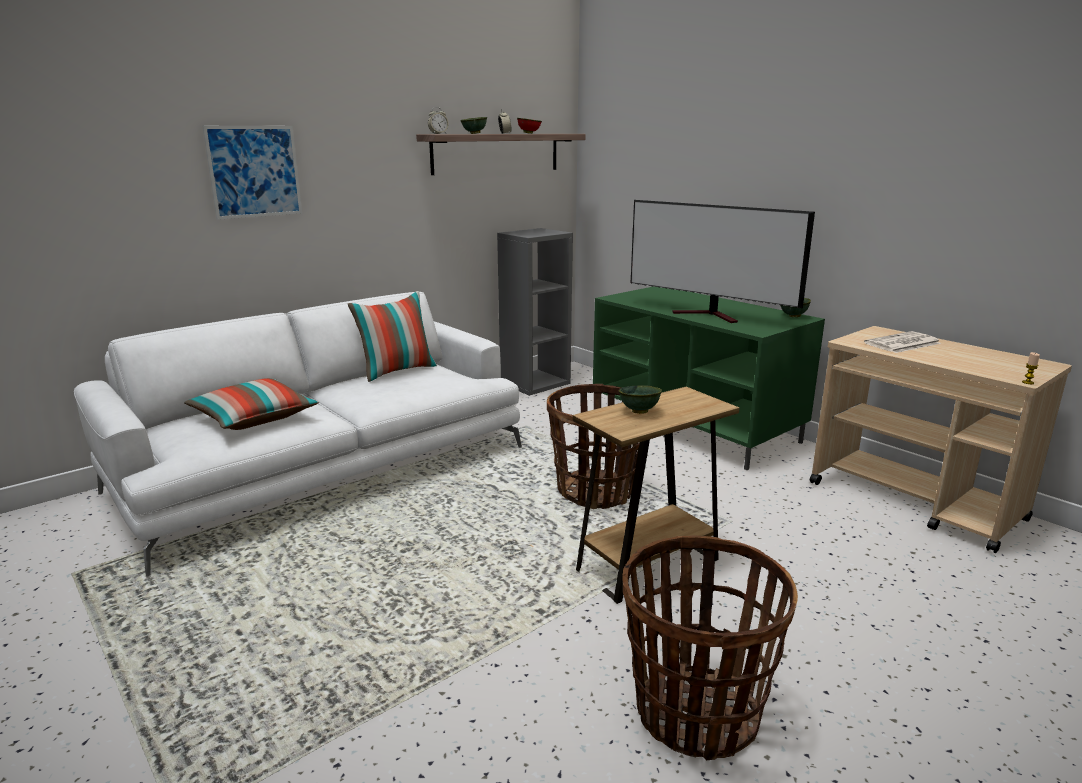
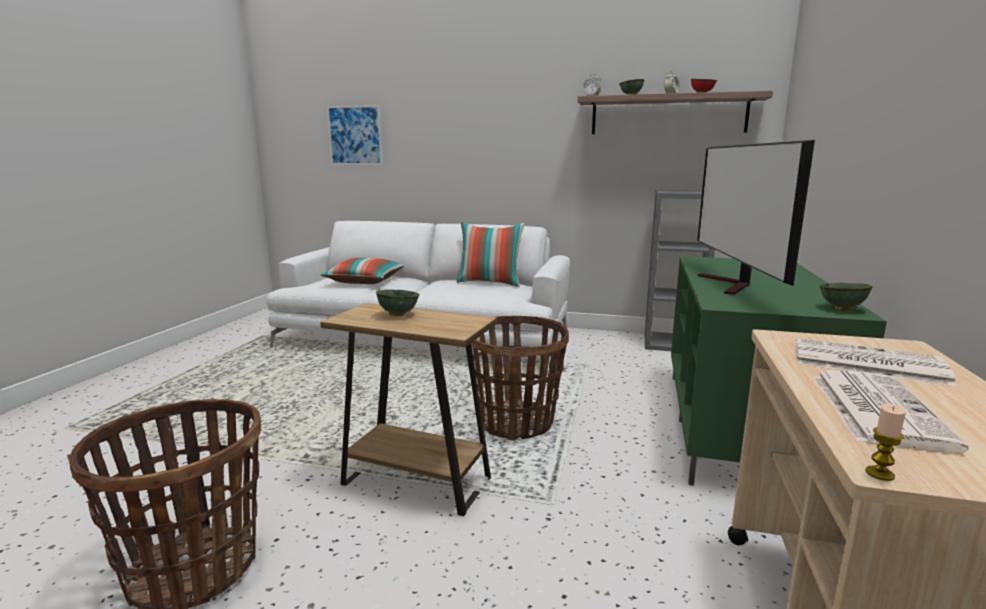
camera: 55 degrees right, 5 degrees down
(254, 171) = (449, 128): picture -> picture (355, 135)
(962, 362) = (875, 408): none -> newspaper

